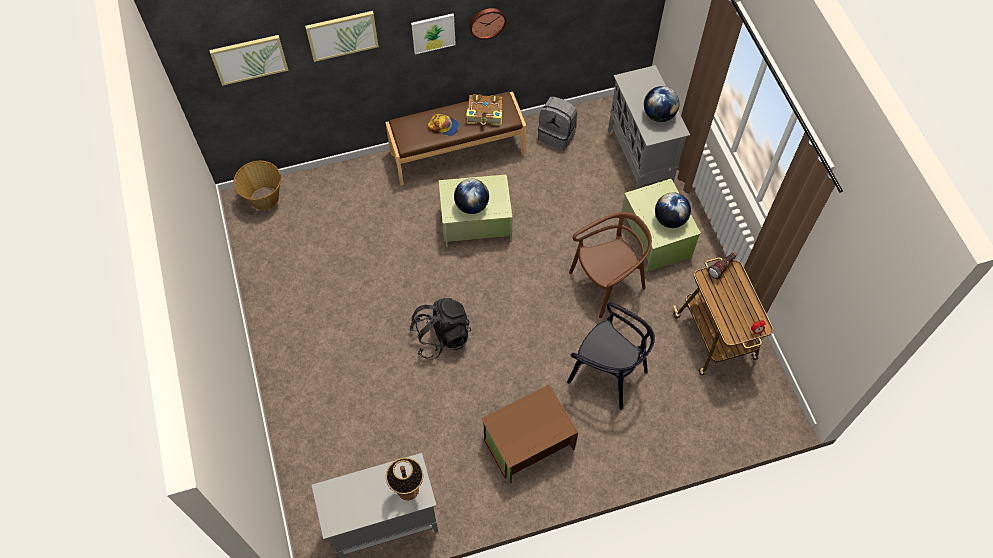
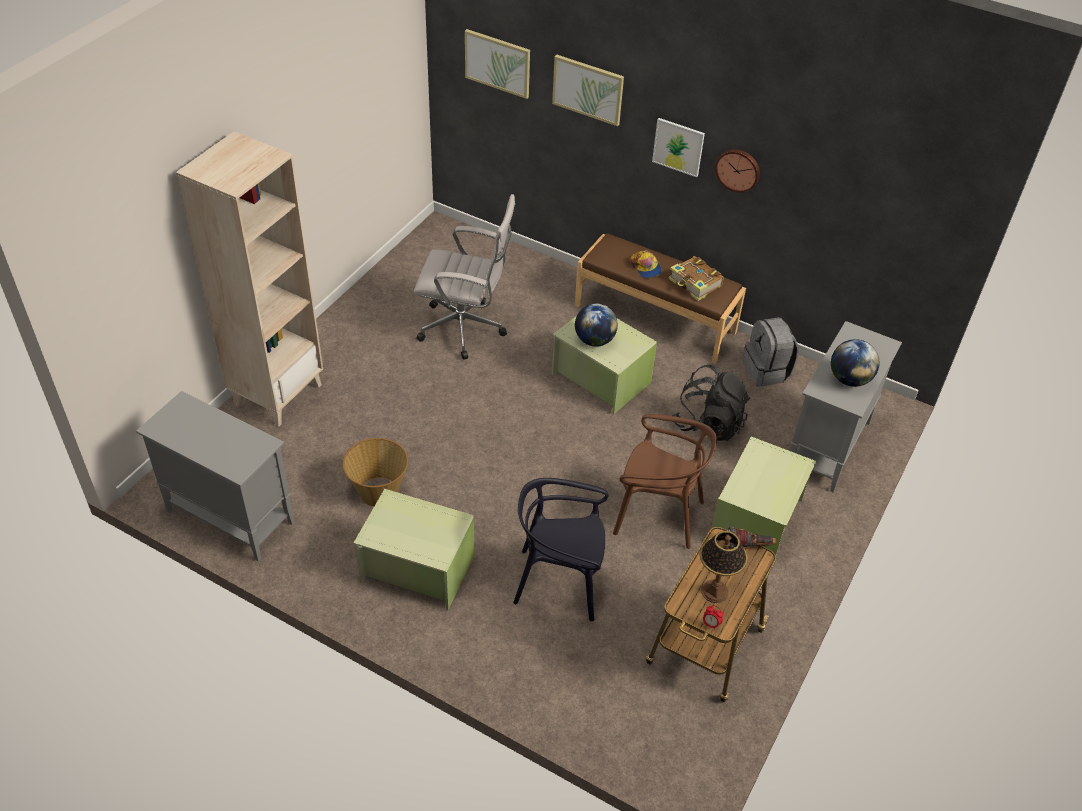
camera: 45 degrees right, 15 degrees down
(264, 198) = (458, 238): basket -> basket (378, 491)
(300, 418) = (278, 394): none -> beige bookcase
(356, 262) = (466, 329): none -> white office chair
(408, 490) = (236, 456): table lamp -> table lamp (714, 592)
(441, 336) = (458, 431): black backpack -> black backpack (708, 424)
(527, 442) = (417, 567): brown storage box -> green storage box
(607, 374) = (559, 581): black chair -> black chair turned 105 degrees clockwise
(670, 219) = (768, 490): globe -> none

